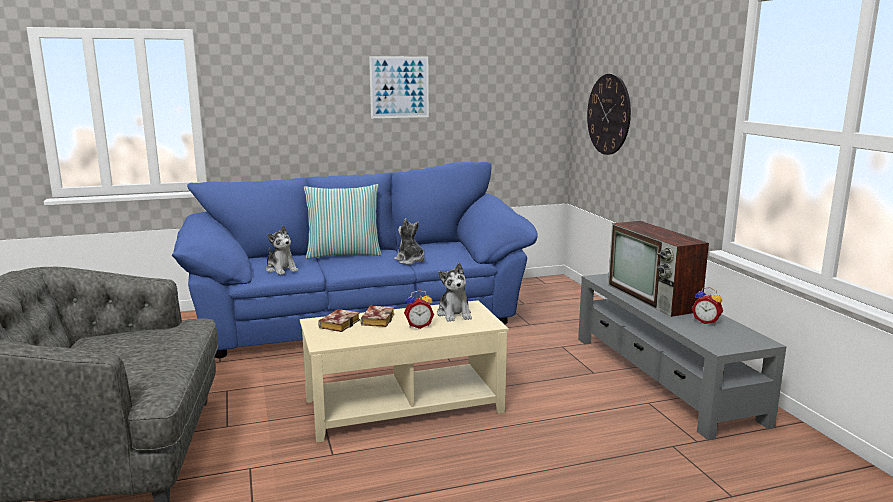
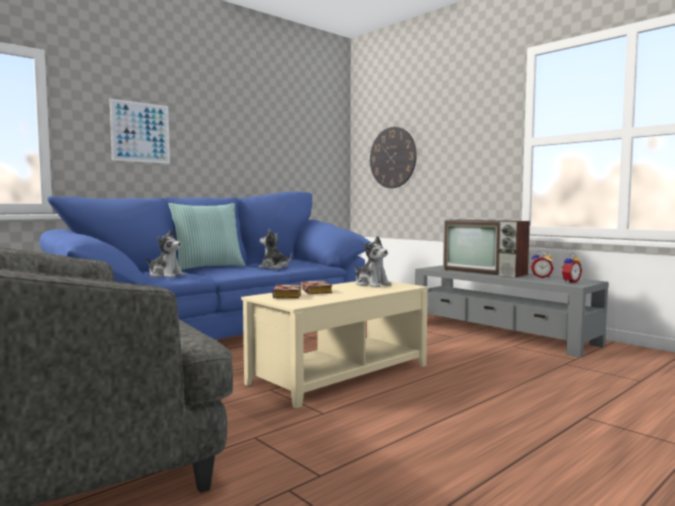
camera: 25 degrees left, 10 degrees down
(399, 87) = (230, 129): picture -> picture (140, 132)
(418, 326) = (357, 291): alarm clock -> alarm clock (569, 282)

